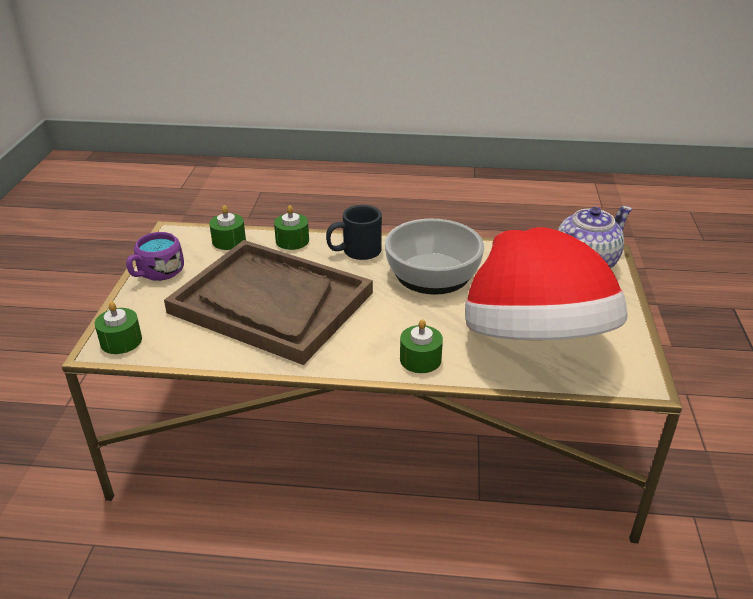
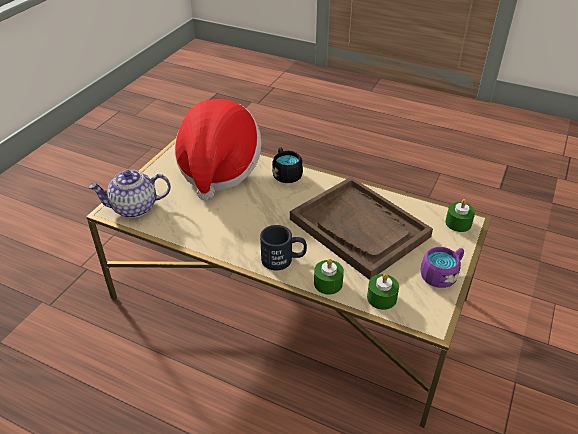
camera: 160 degrees left, 5 degrees up
(420, 359) = (286, 174): green candle -> black mug
(434, 273) = (239, 225): bowl -> none

